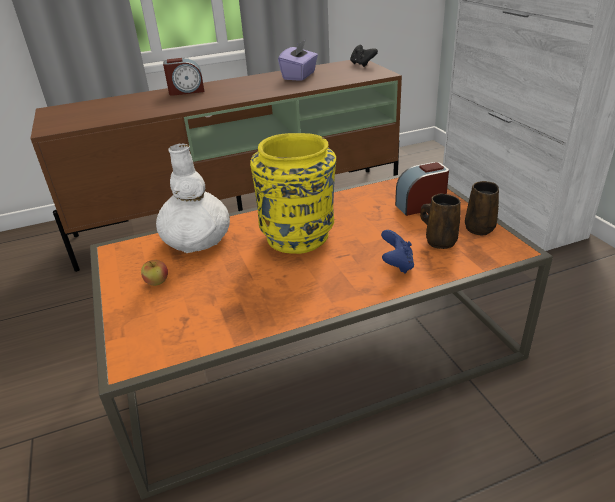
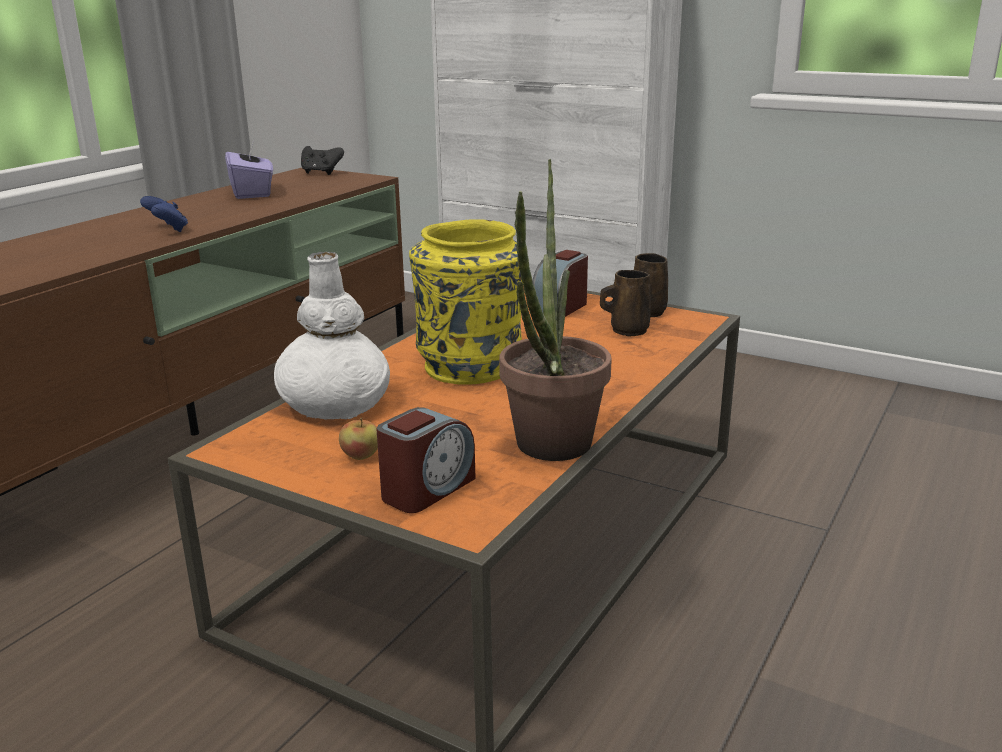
camera: 40 degrees left, 10 degrees down
(186, 91) = (92, 230): alarm clock -> alarm clock (427, 489)
(245, 326) = (549, 451): none -> potted plant
(397, 265) = (617, 359): blue game controller -> blue game controller (168, 230)

